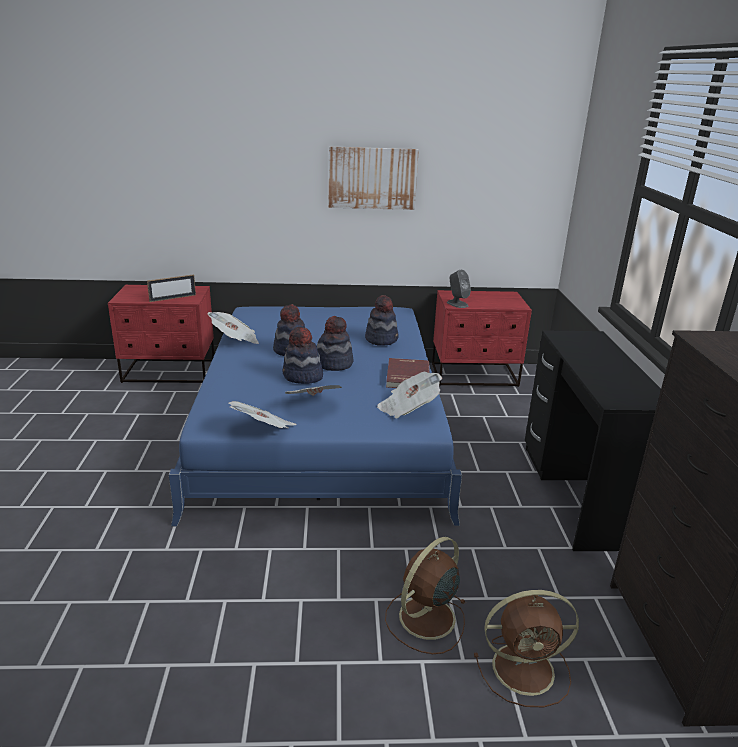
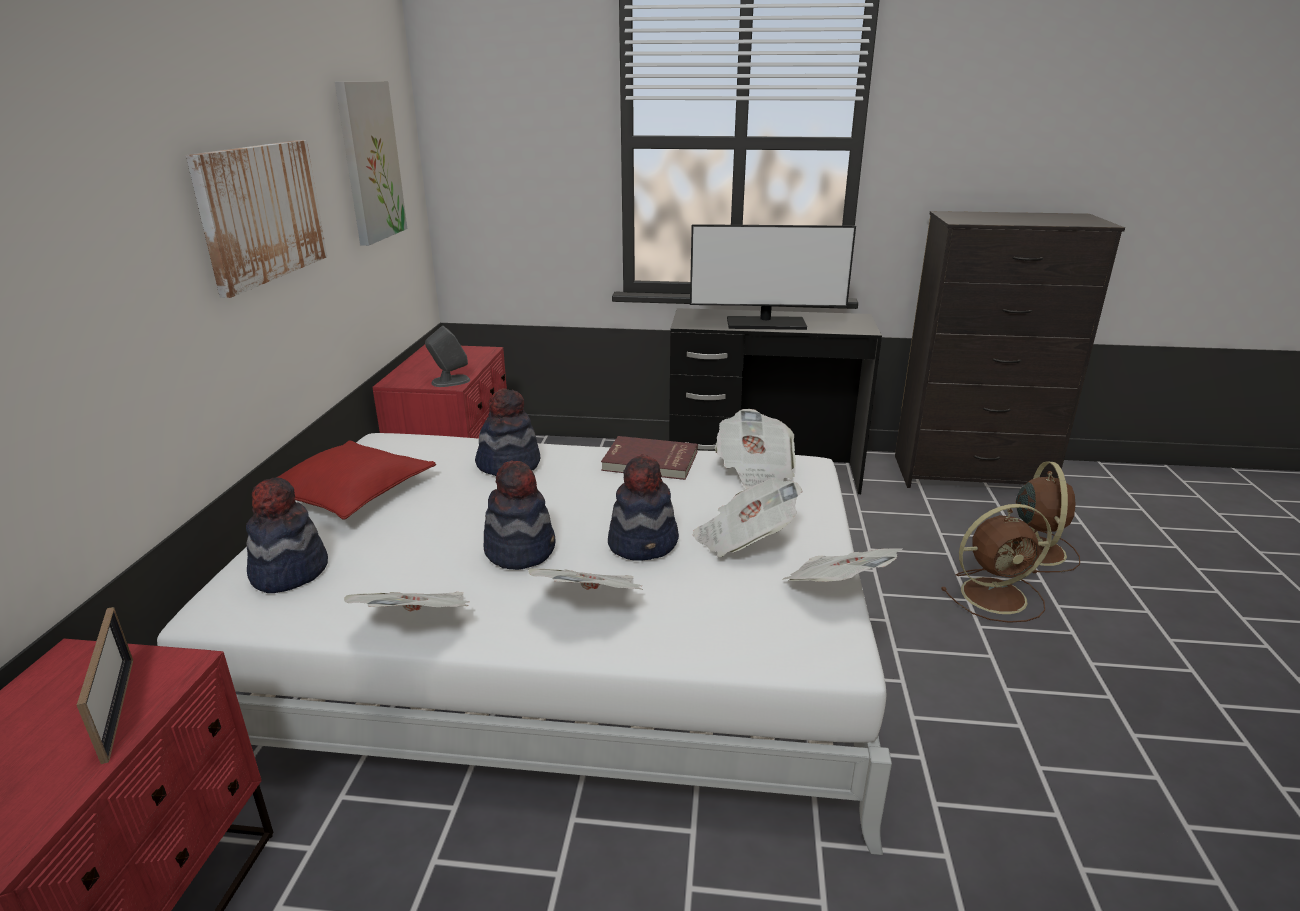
camera: 80 degrees left, 0 degrees up
(247, 368) = (592, 603): none -> newspaper
(321, 426) = (564, 644): blue bed -> white bed
(333, 363) = (595, 512): hat -> hat (288, 571)
(339, 313) = (350, 493): none -> red pillow
(425, 619) = (996, 595): brown fan -> brown fan turned 60 degrees counterclockwise
(494, 169) = (370, 162): none -> picture
(588, 361) = (766, 324): none -> monitor

